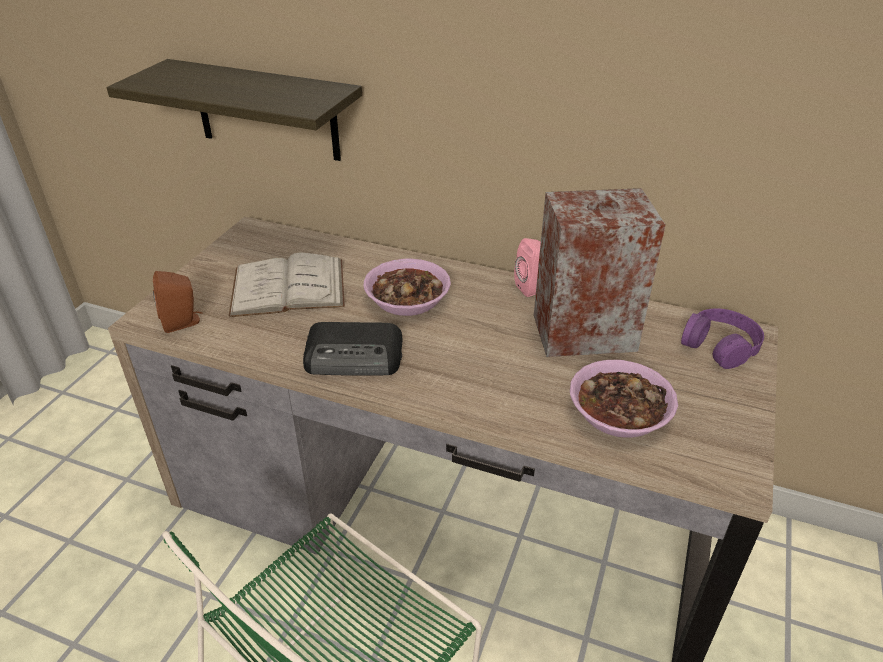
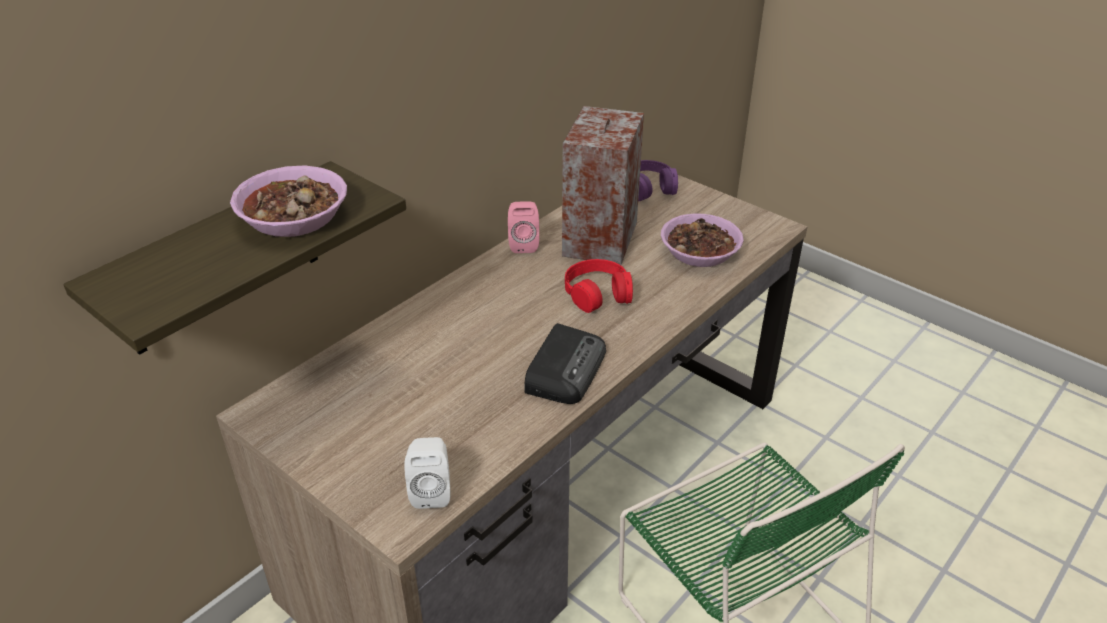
camera: 70 degrees left, 0 degrees up
(183, 323) = (431, 491): brown speaker -> white speaker
(288, 287) = (415, 397): white book -> none
(408, 299) = (493, 319): bowl -> bowl (295, 217)
(486, 351) = (598, 293): none -> red headphones

